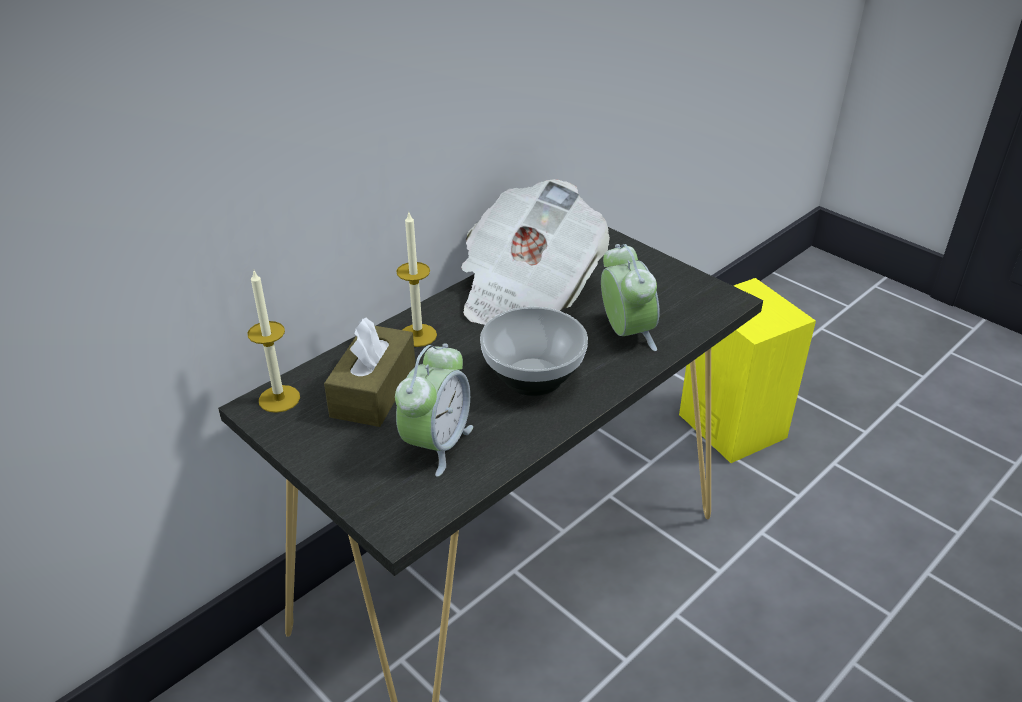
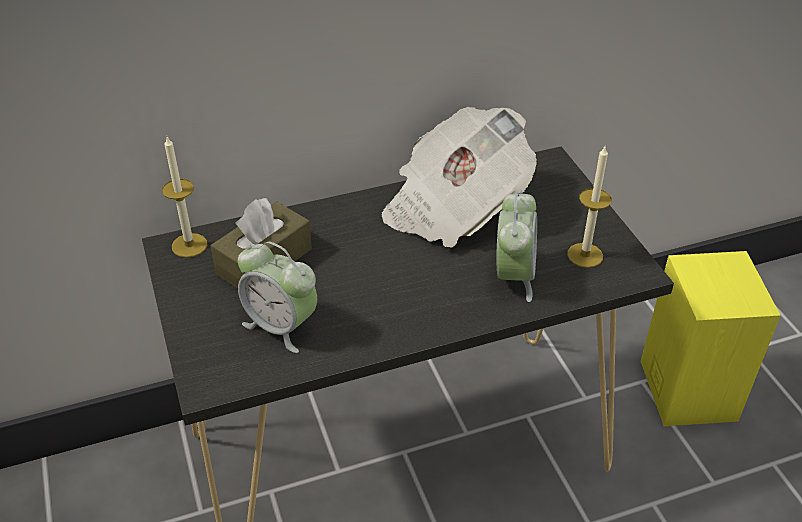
camera: 25 degrees right, 5 degrees up
(418, 335) = (332, 222): candle -> candle (585, 255)
(436, 444) = (281, 326): alarm clock -> alarm clock turned 75 degrees clockwise
(533, 379) = (400, 293): bowl -> none

